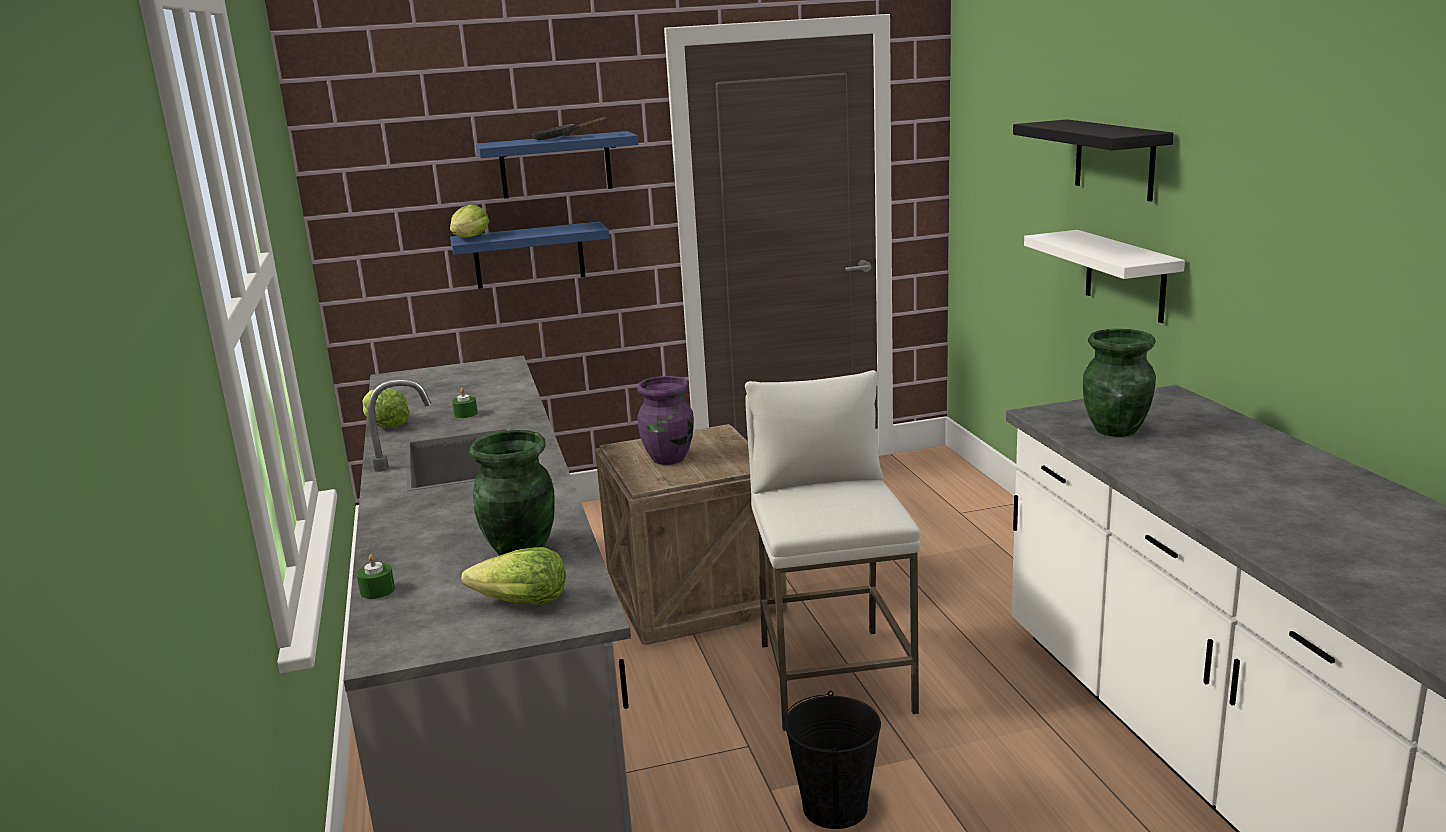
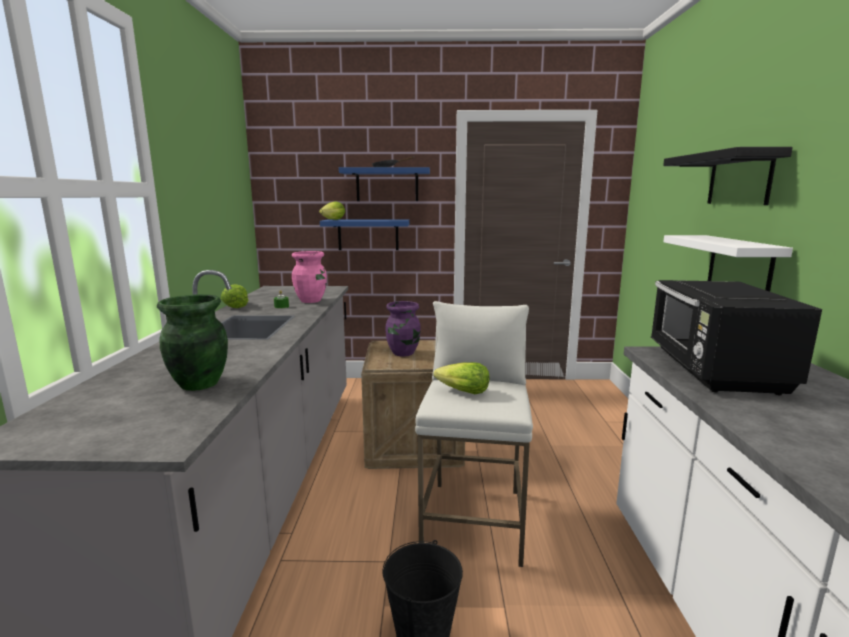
camera: 15 degrees right, 5 degrees down
(377, 590) = (76, 394): green candle -> none
(499, 395) = (311, 300): none -> pink vase
(521, 603) = (141, 423): lettuce -> lettuce (463, 392)
(1117, 430) = (714, 371): green vase -> black microwave

